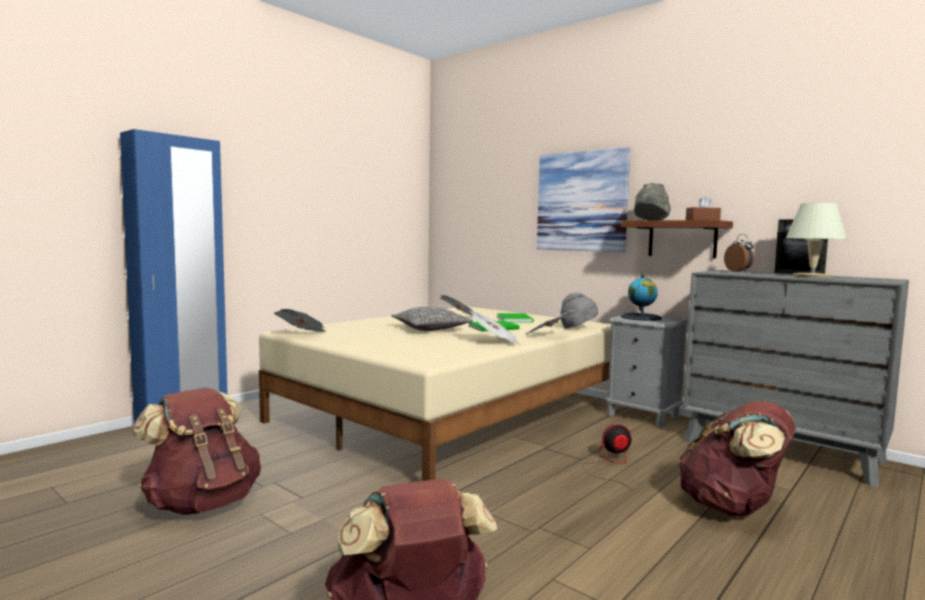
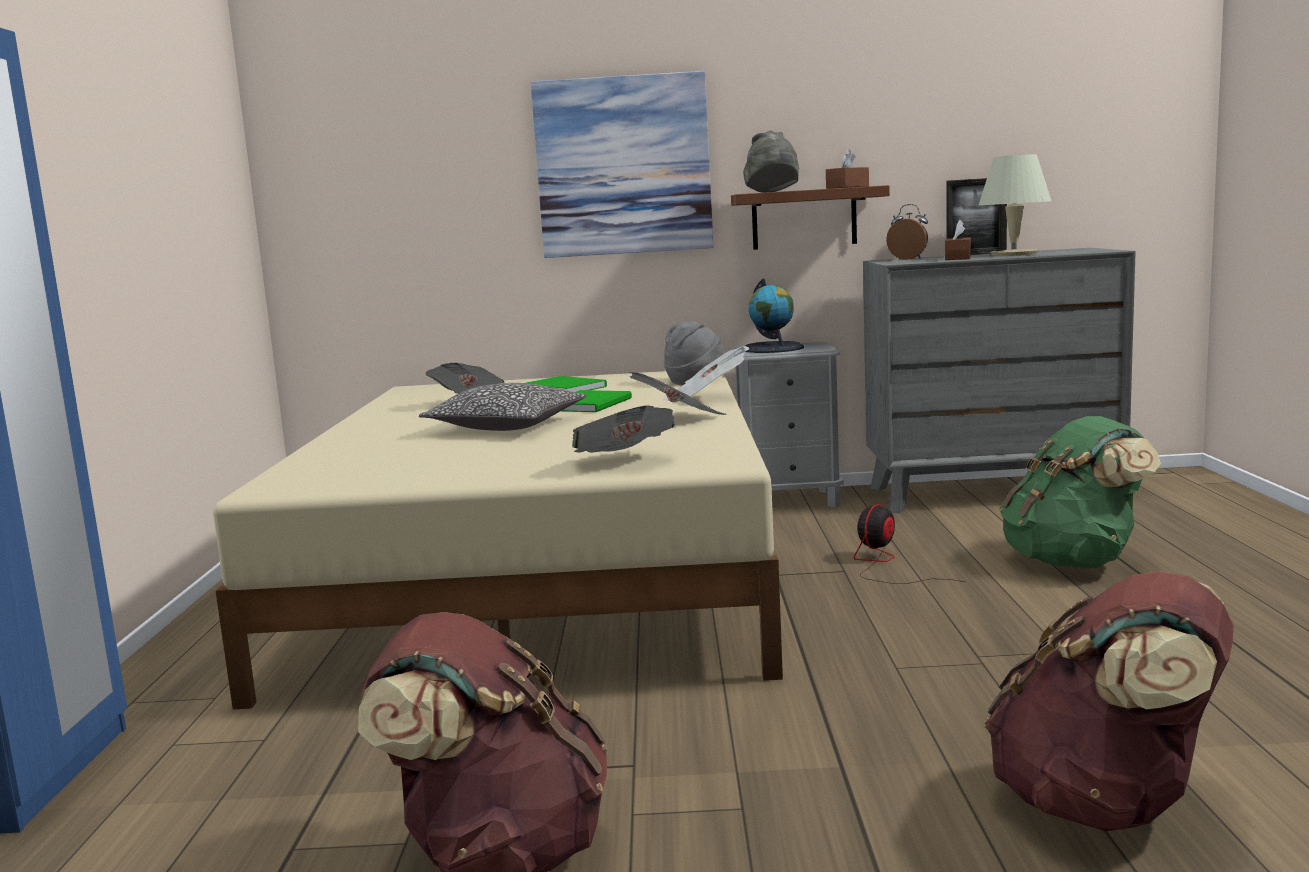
camera: 40 degrees left, 5 degrees up
(302, 335) = (333, 484): newspaper -> newspaper (624, 461)
(732, 507) = (1074, 561): brown backpack -> green backpack
(760, 274) = (958, 258): none -> brown tissue box

